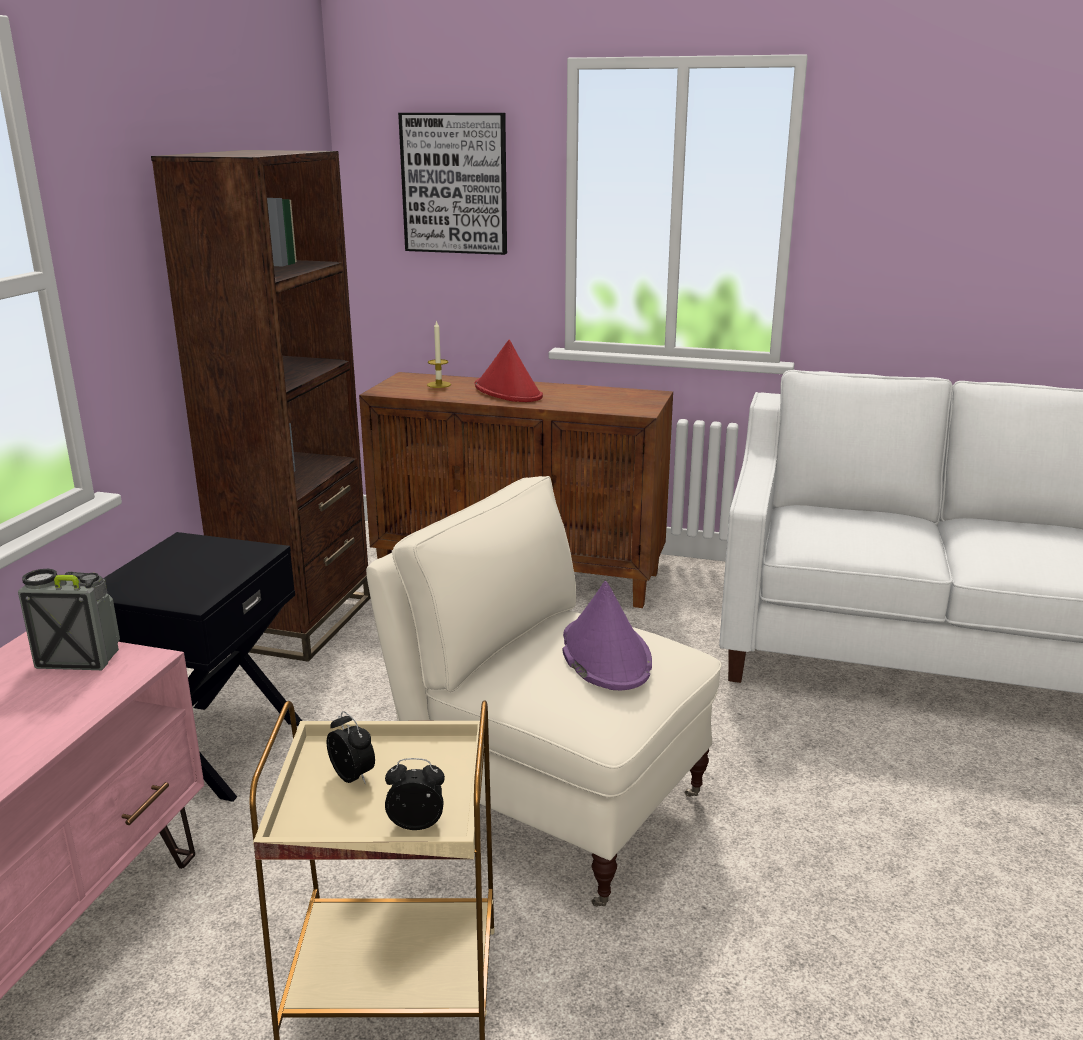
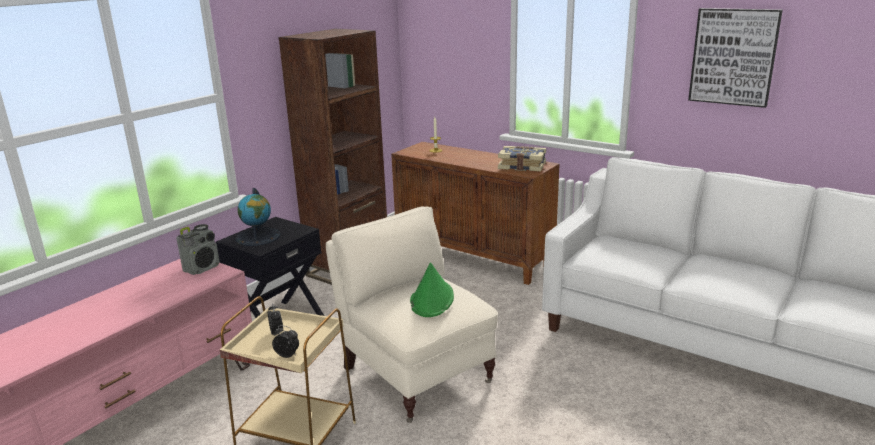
camera: 20 degrees right, 0 degrees up
(78, 658) = (202, 268): radio -> radio turned 105 degrees clockwise
(168, 576) = (258, 237): none -> globe
(455, 183) = (455, 41): picture -> picture (733, 57)
(508, 391) = (468, 157): red hat -> none
(605, 654) = (432, 299): purple hat -> green hat
(617, 399) = (522, 166): none -> book

